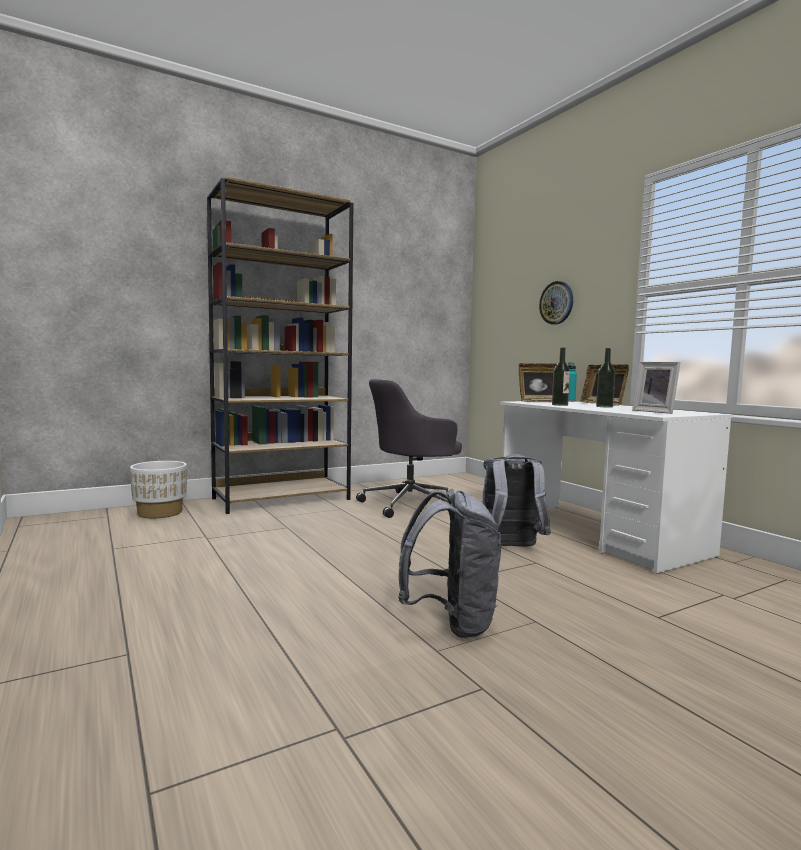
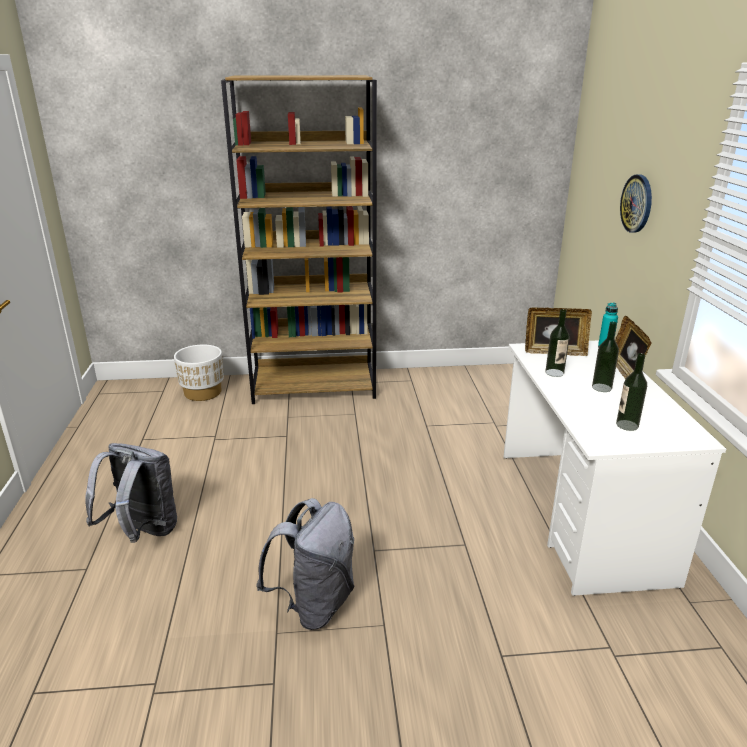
camera: 25 degrees right, 20 degrees up
(411, 504) = (428, 418): grey office chair -> none
(510, 548) = (462, 515): grey backpack -> grey backpack (142, 532)
(656, 412) = (627, 425): picture frame -> bottle

